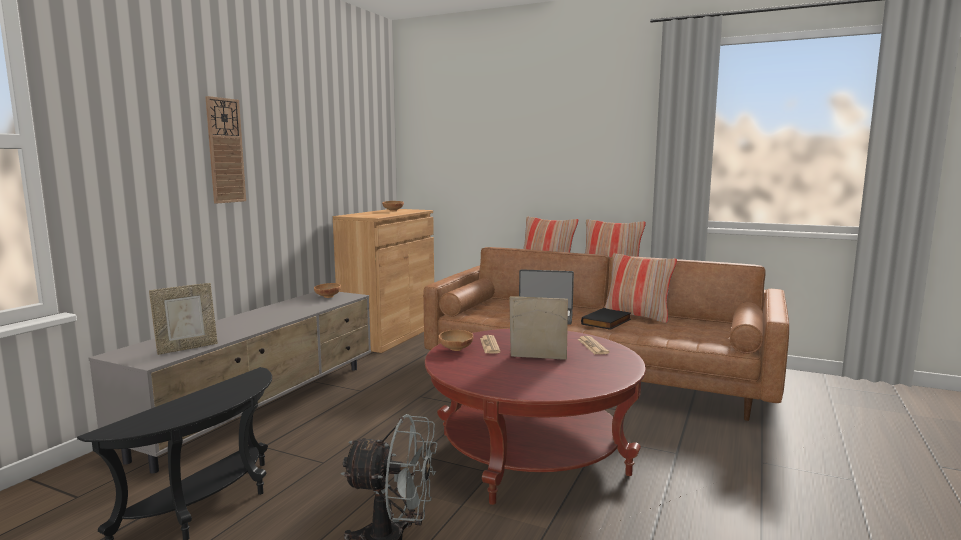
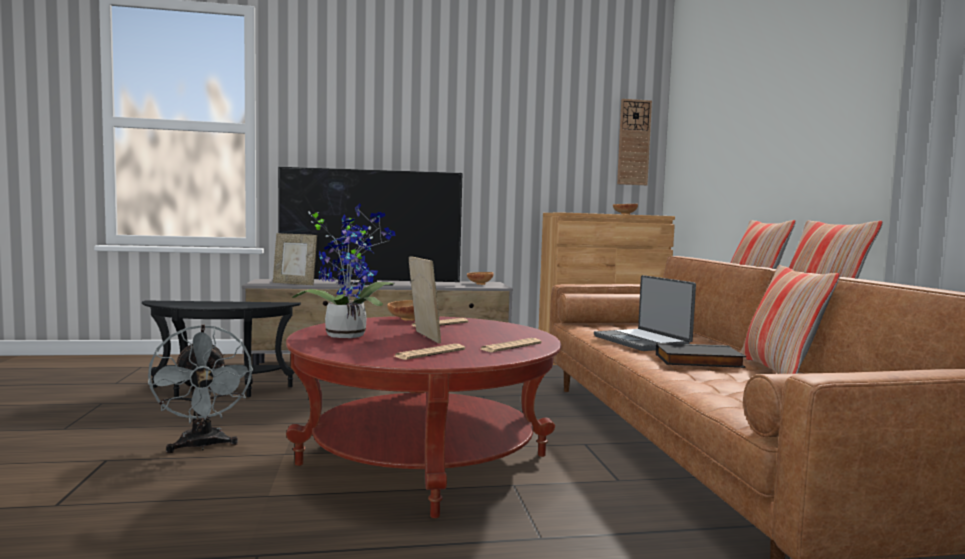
camera: 55 degrees right, 5 degrees down
(225, 151) = (413, 140): wall clock -> wall clock (633, 142)
(248, 323) = (369, 283): none -> television
(503, 376) = (348, 334): none -> potted plant
(597, 367) = (430, 353): none -> newspaper

